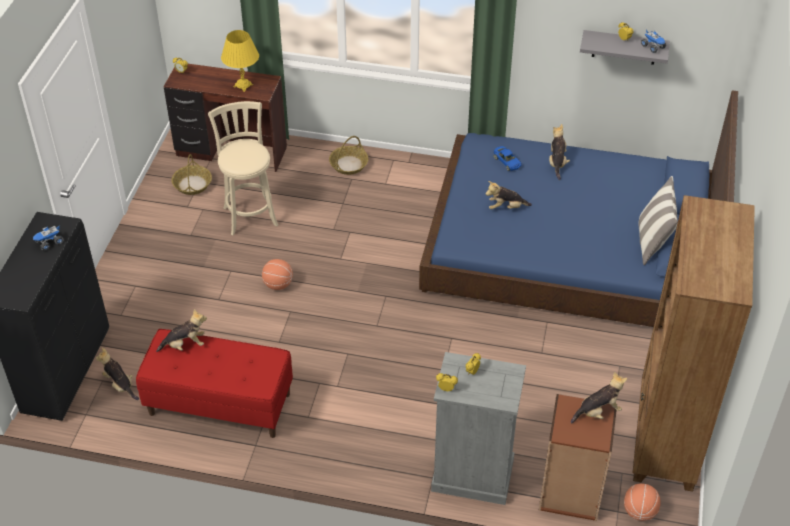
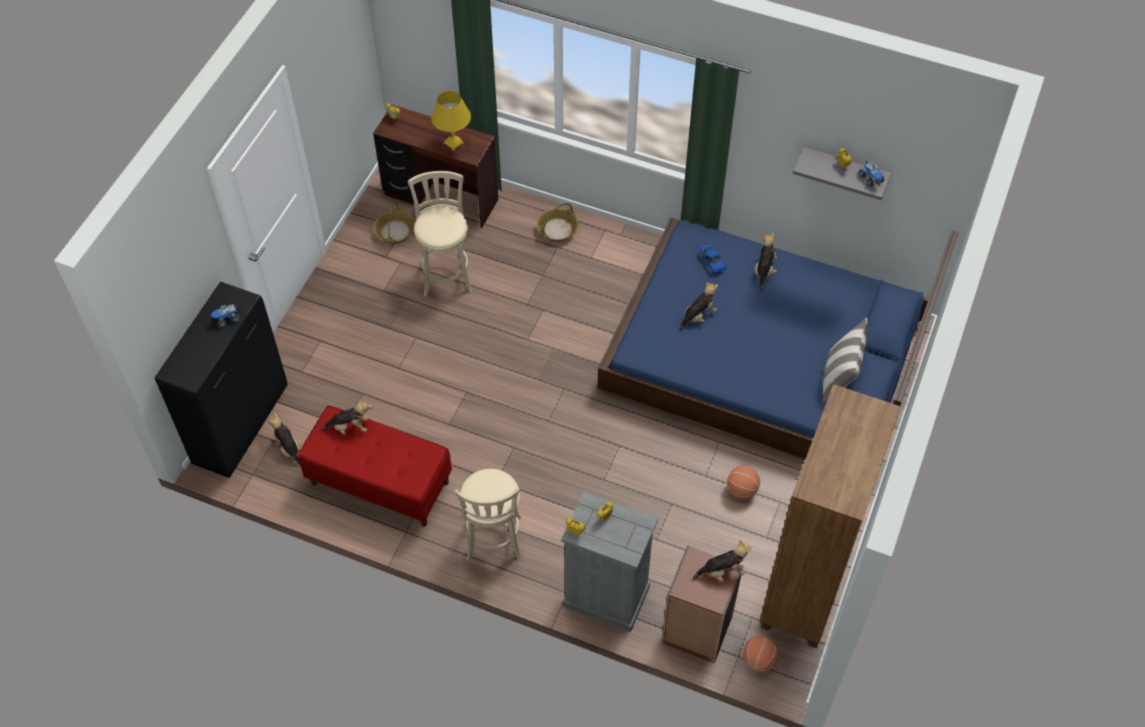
camera: 10 degrees right, 10 degrees up
(278, 284) = (460, 360): basketball -> basketball (742, 490)
(347, 441) = (493, 541): none -> beige stool
(506, 207) = (698, 316): plush toy -> plush toy turned 135 degrees clockwise

